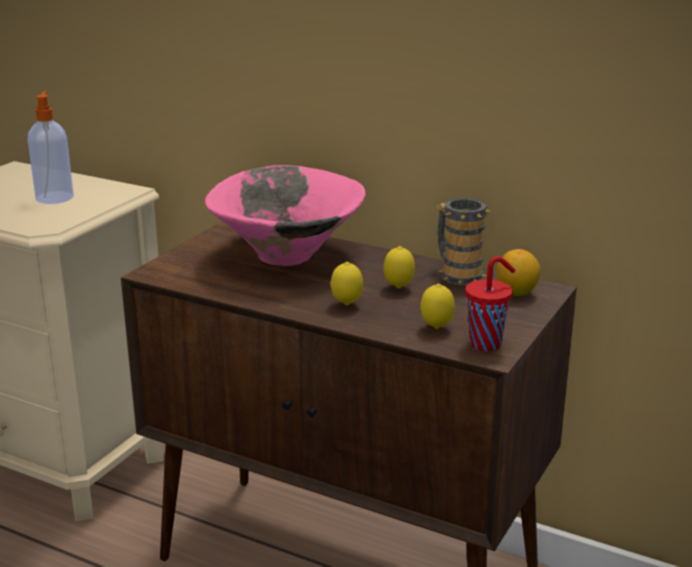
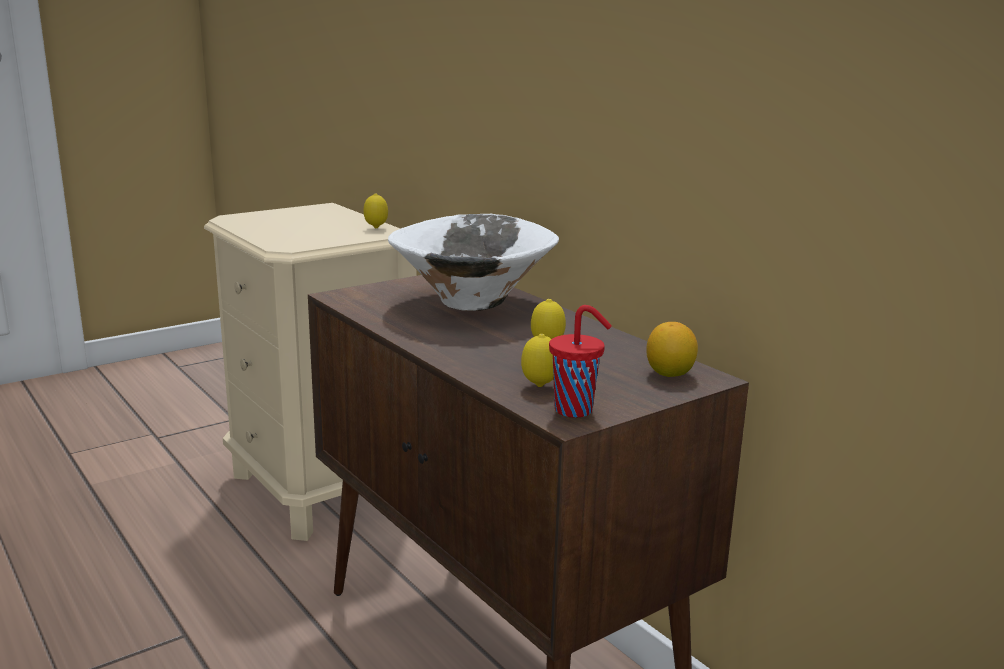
camera: 25 degrees right, 5 degrees down
(55, 197) = (326, 229): soap dispenser -> none
(286, 257) = (471, 304): pink bowl -> white bowl
(346, 305) = (476, 350): lemon -> lemon (376, 228)
(456, 274) = (624, 346): mug -> none

